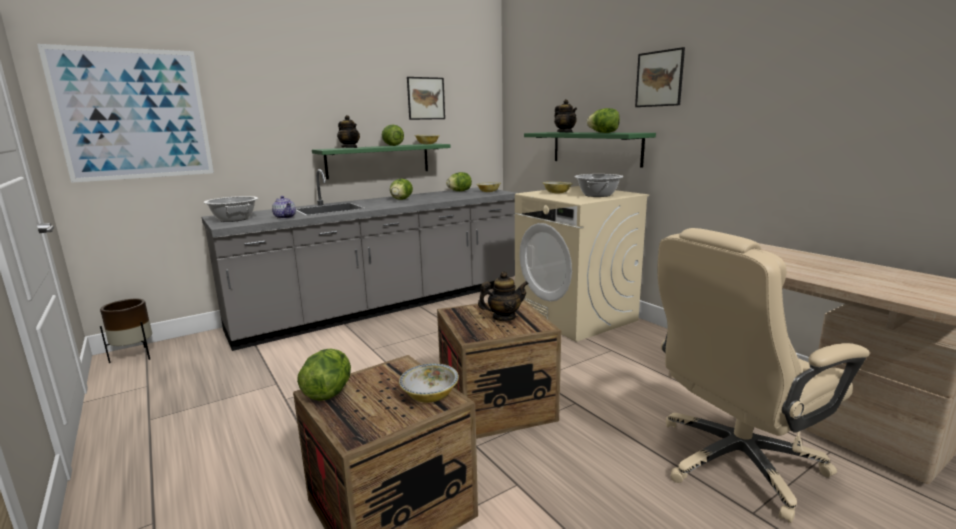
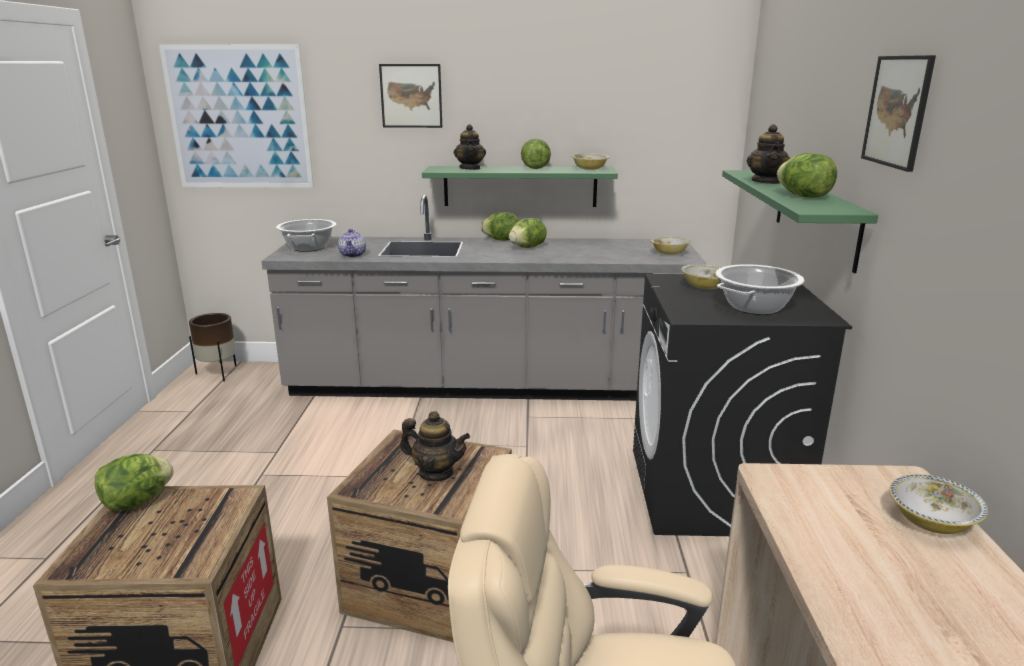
camera: 35 degrees right, 5 degrees up
(426, 98) = (604, 98): picture -> picture (411, 96)
(430, 396) = (192, 551): bowl -> bowl (931, 522)
(459, 191) = (633, 244): lettuce -> lettuce (501, 240)
(575, 316) = (712, 491): beige washing machine -> black washing machine

